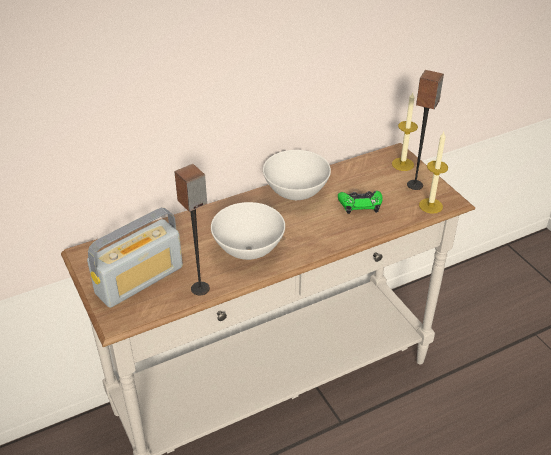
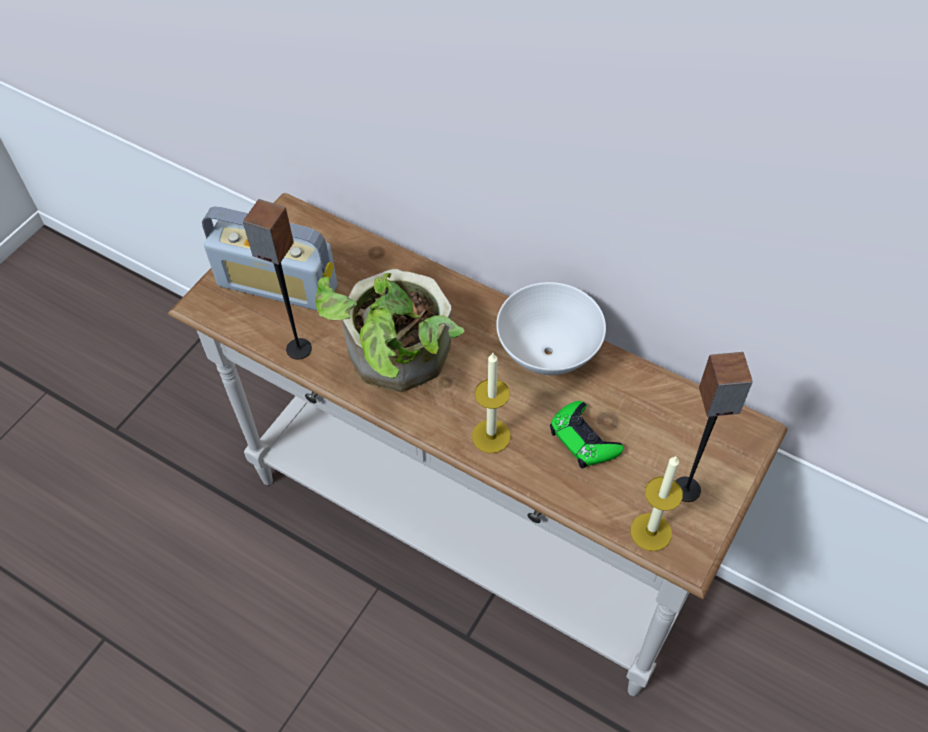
camera: 60 degrees right, 15 degrees up
(249, 251) = (395, 362): white bowl -> potted plant
(402, 164) = (726, 451): candle -> candle (491, 436)

